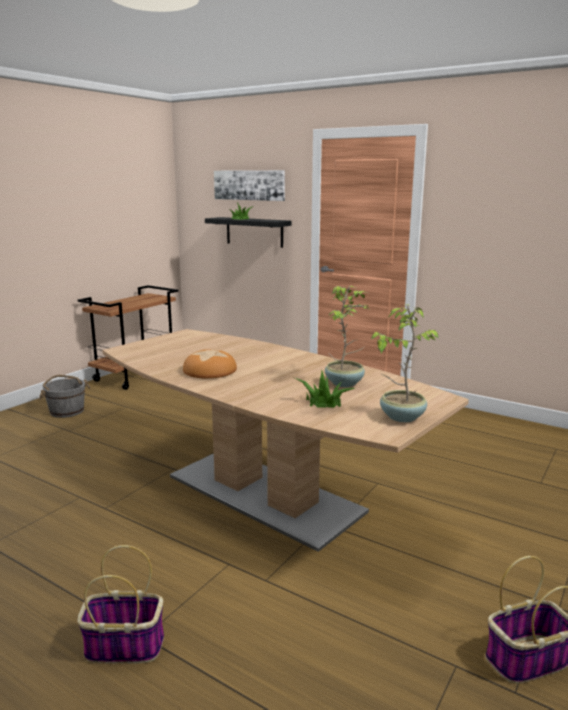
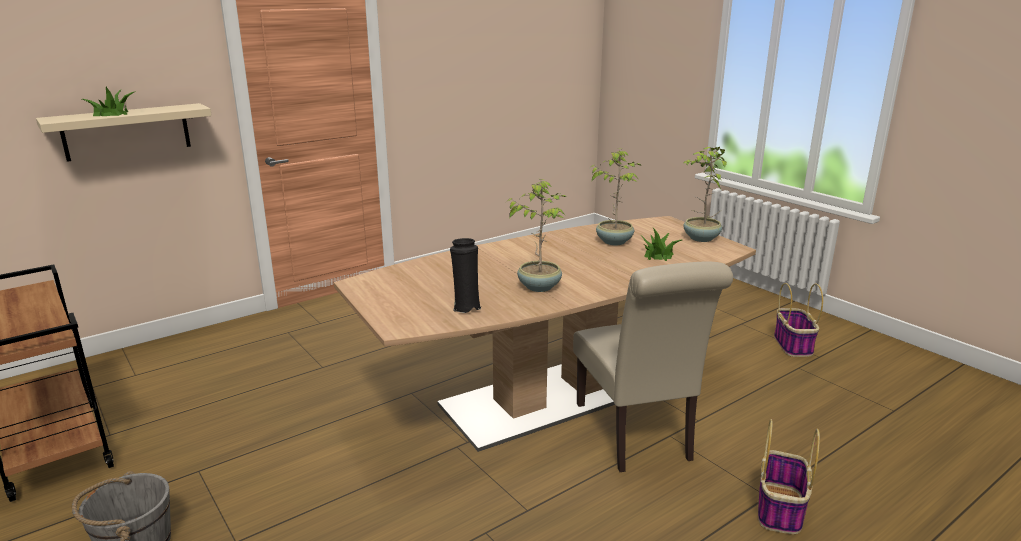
camera: 70 degrees left, 5 degrees up
(159, 358) = (466, 307): none -> black vase
(209, 371) = (539, 286): bread -> potted plant
(218, 545) = (636, 437): none -> beige chair
(249, 185) = (100, 54): picture -> none
(254, 232) = (127, 132): black shelf -> beige shelf

